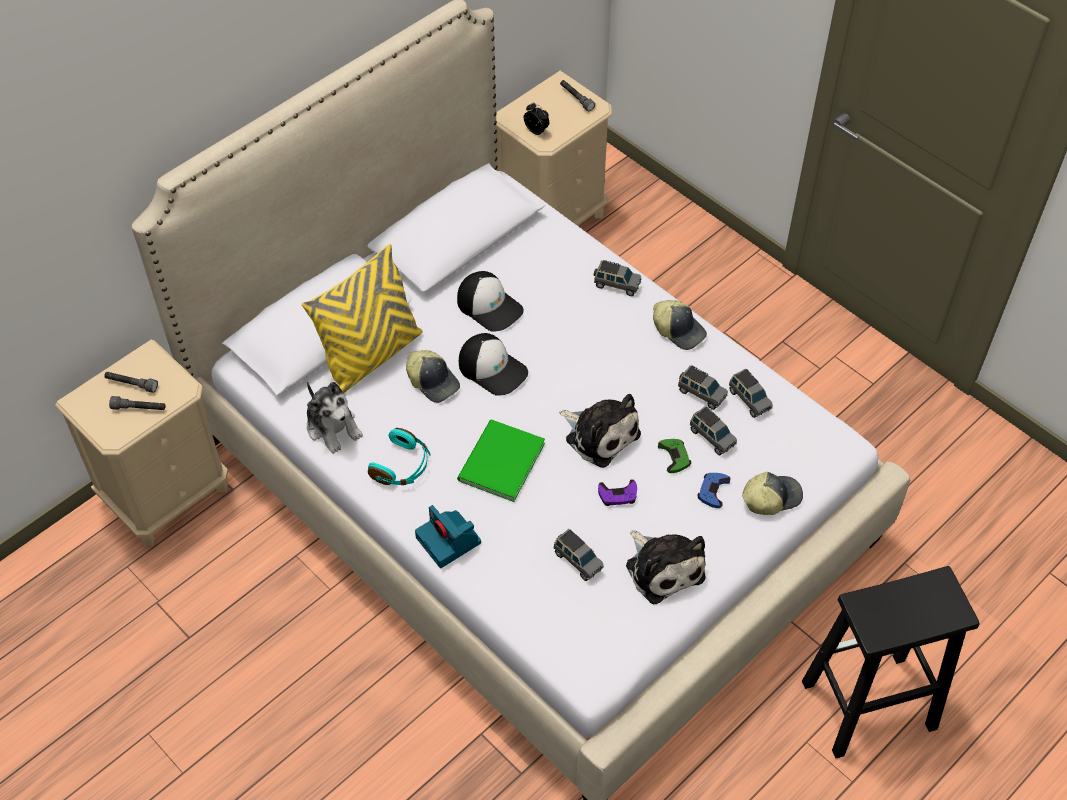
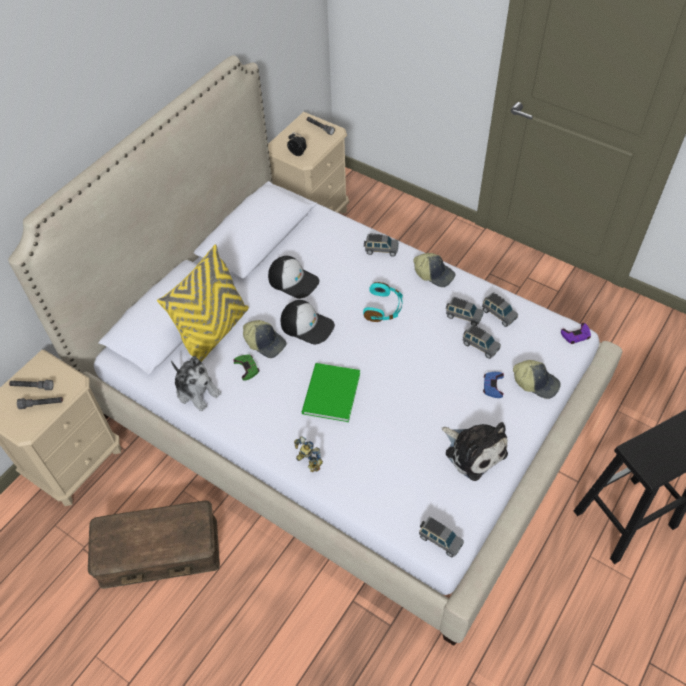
camera: 10 degrees left, 0 degrees up
(251, 623) = (159, 550): none -> brown storage box
(402, 466) = (257, 411): turquoise headphones -> turquoise headphones (384, 308)
(449, 541) = (307, 462): camera -> toy robot
(577, 560) = (409, 458): grey toy car -> grey toy car (439, 540)
(599, 434) = (398, 359): plush toy -> none
(618, 495) = (424, 402): purple game controller -> purple game controller (576, 335)
(674, 457) = (457, 366): green game controller -> green game controller (247, 368)
(770, 497) = (536, 382): cap -> cap turned 60 degrees clockwise

